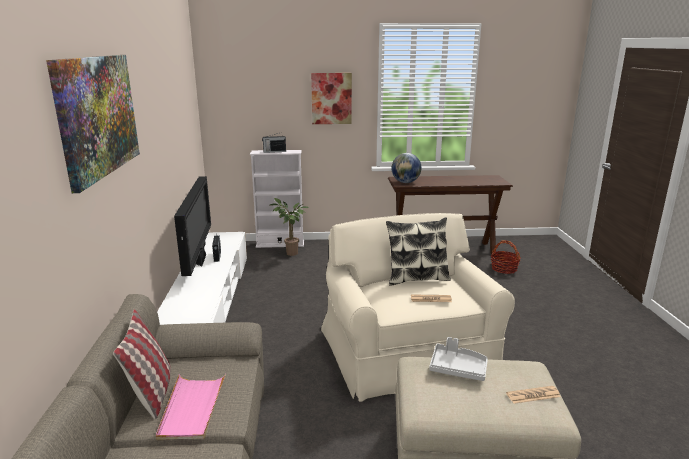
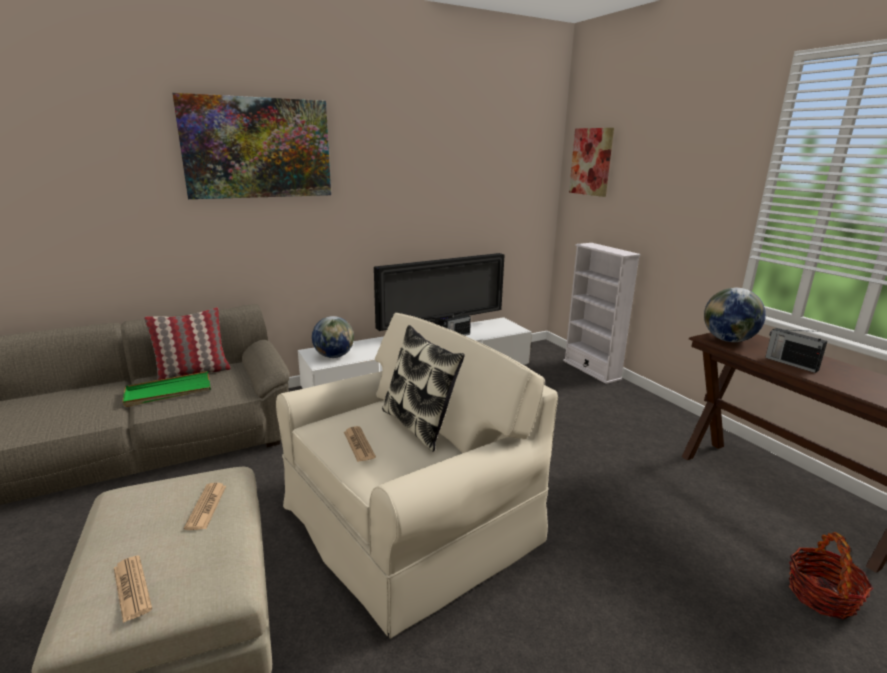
camera: 65 degrees right, 0 degrees up
(190, 313) = (334, 356): none -> globe
(192, 409) = (168, 392): pink tray -> green tray
(274, 151) = (603, 248): radio -> radio (790, 363)
(290, 254) = (575, 382): potted plant -> none
(331, 98) = (693, 184): picture -> picture (591, 162)
(458, 368) = (206, 507): grey tray -> newspaper

